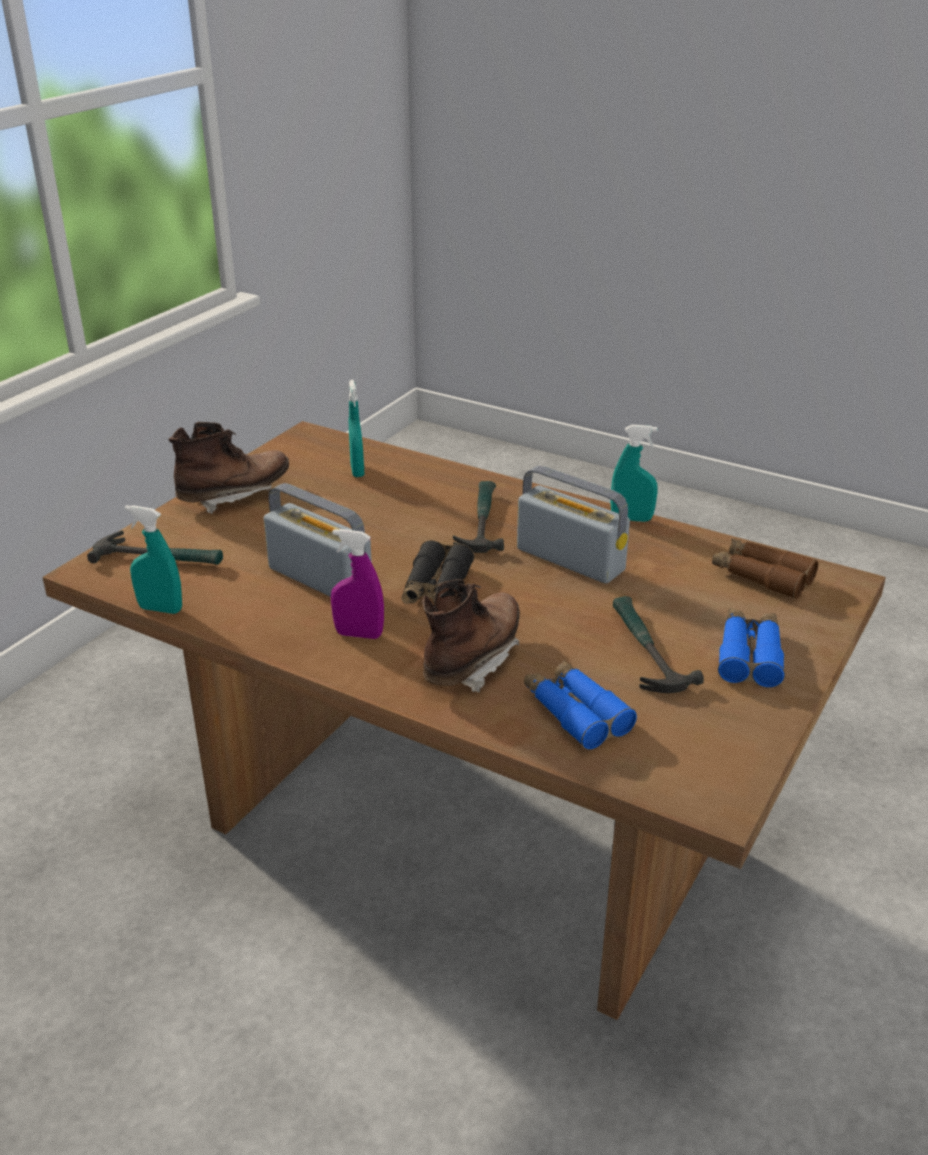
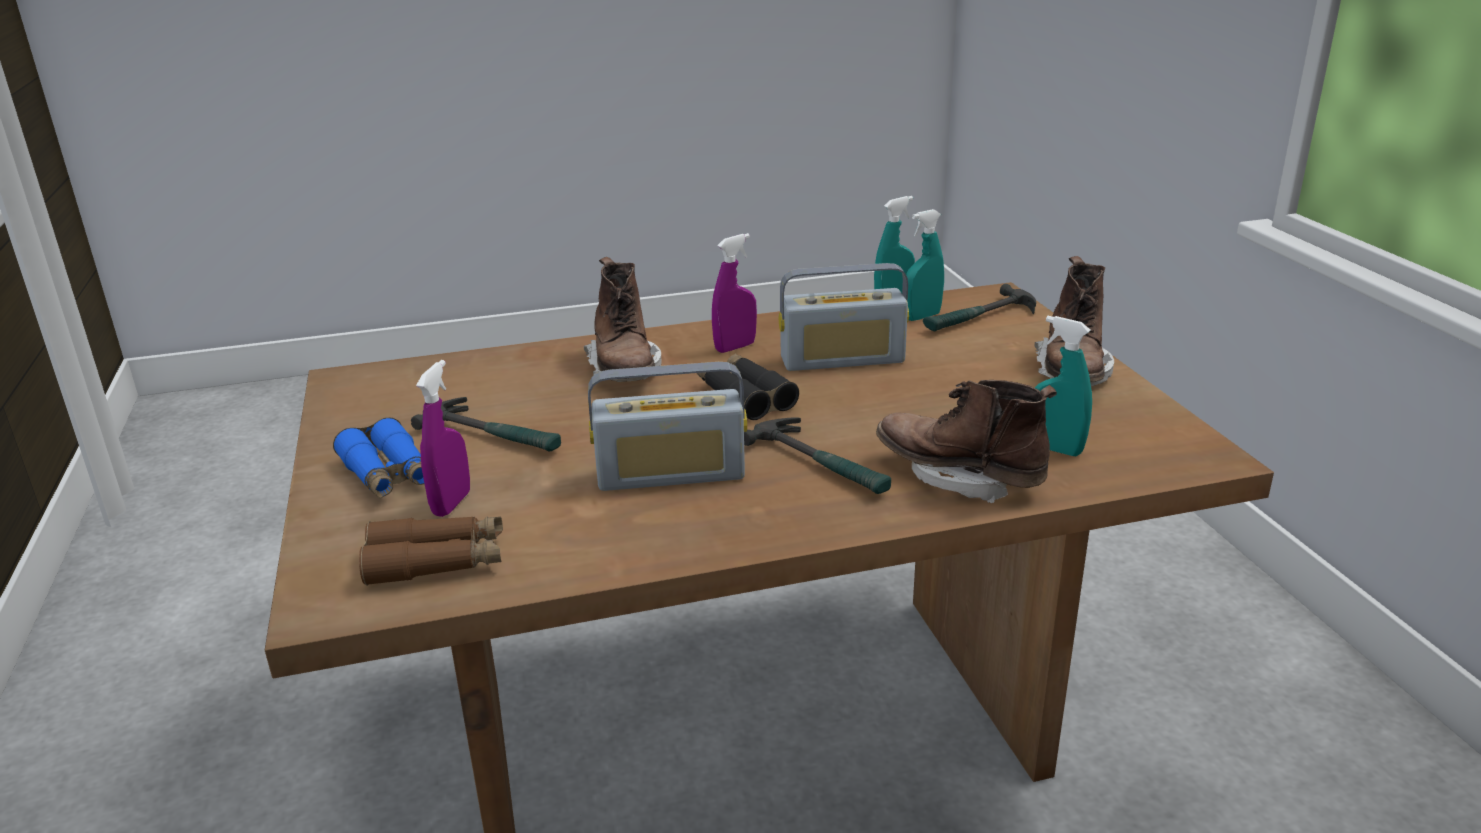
camera: 135 degrees right, 5 degrees down
(431, 483) = (959, 477): none -> brown boot
(575, 712) = (501, 377): blue binoculars -> none
(631, 519) = (675, 556): turquoise spray bottle -> turquoise spray bottle (921, 317)
(723, 609) = (451, 503): none -> purple spray bottle

